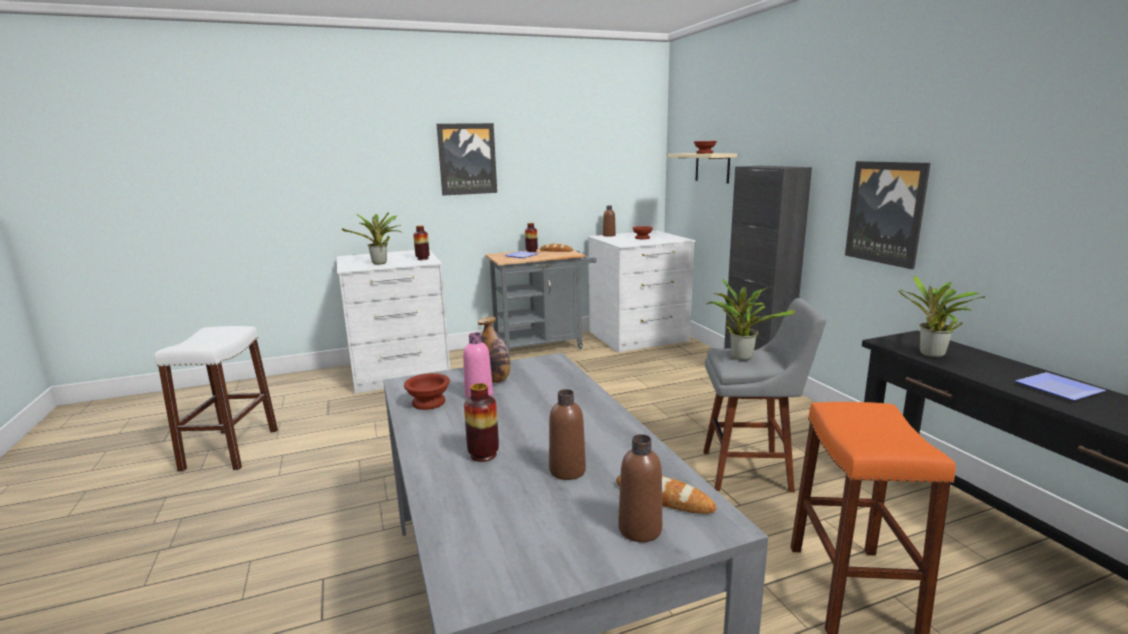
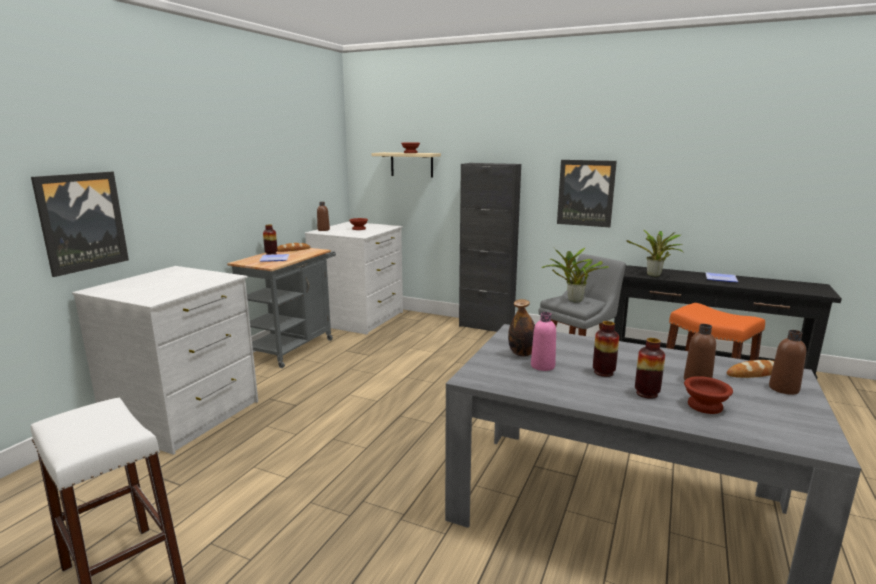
camera: 45 degrees left, 0 degrees up
(380, 263) = (176, 288): potted plant -> none
(422, 259) = (211, 276): vase -> vase (603, 372)
(427, 403) = (528, 383): brown bowl -> brown bowl (705, 407)
(467, 159) = (203, 160): picture -> picture (82, 222)

